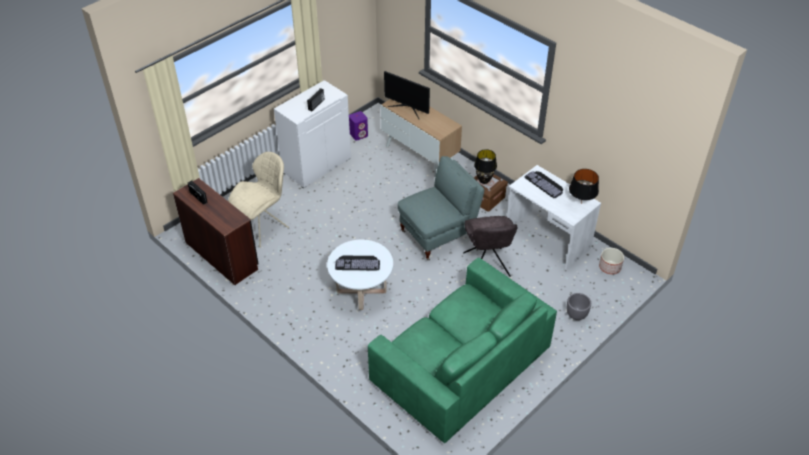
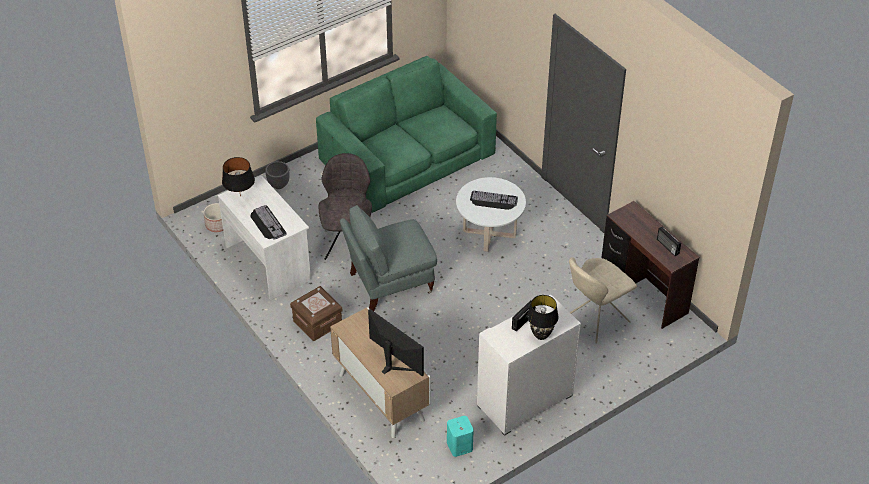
camera: 170 degrees left, 0 degrees up
(359, 134) = (459, 446): purple speaker -> turquoise speaker
(483, 180) = (320, 302): black table lamp -> black table lamp (541, 335)

